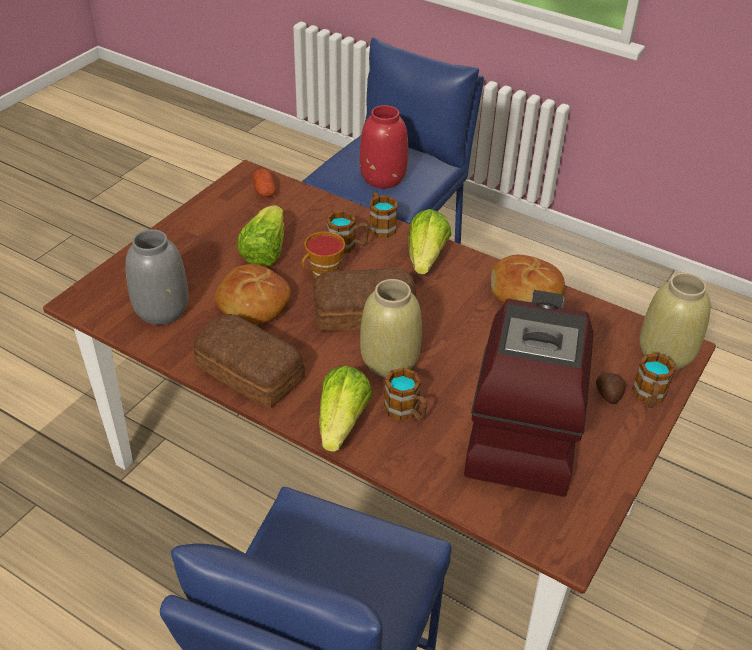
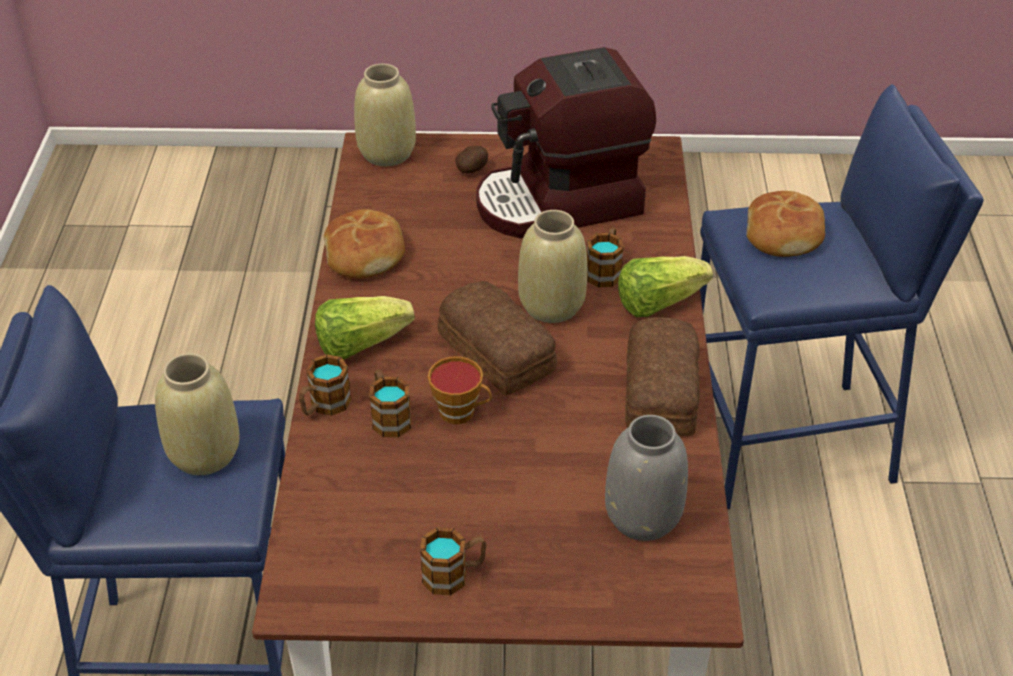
camera: 120 degrees left, 0 degrees up
(253, 304) = (561, 444): bread -> bread (784, 235)
(264, 191) = (326, 557): potato -> none
(265, 251) = (459, 485): lettuce -> none
(383, 178) = (203, 453): red vase -> beige vase
(649, 397) = (453, 150): mug -> mug (454, 574)

